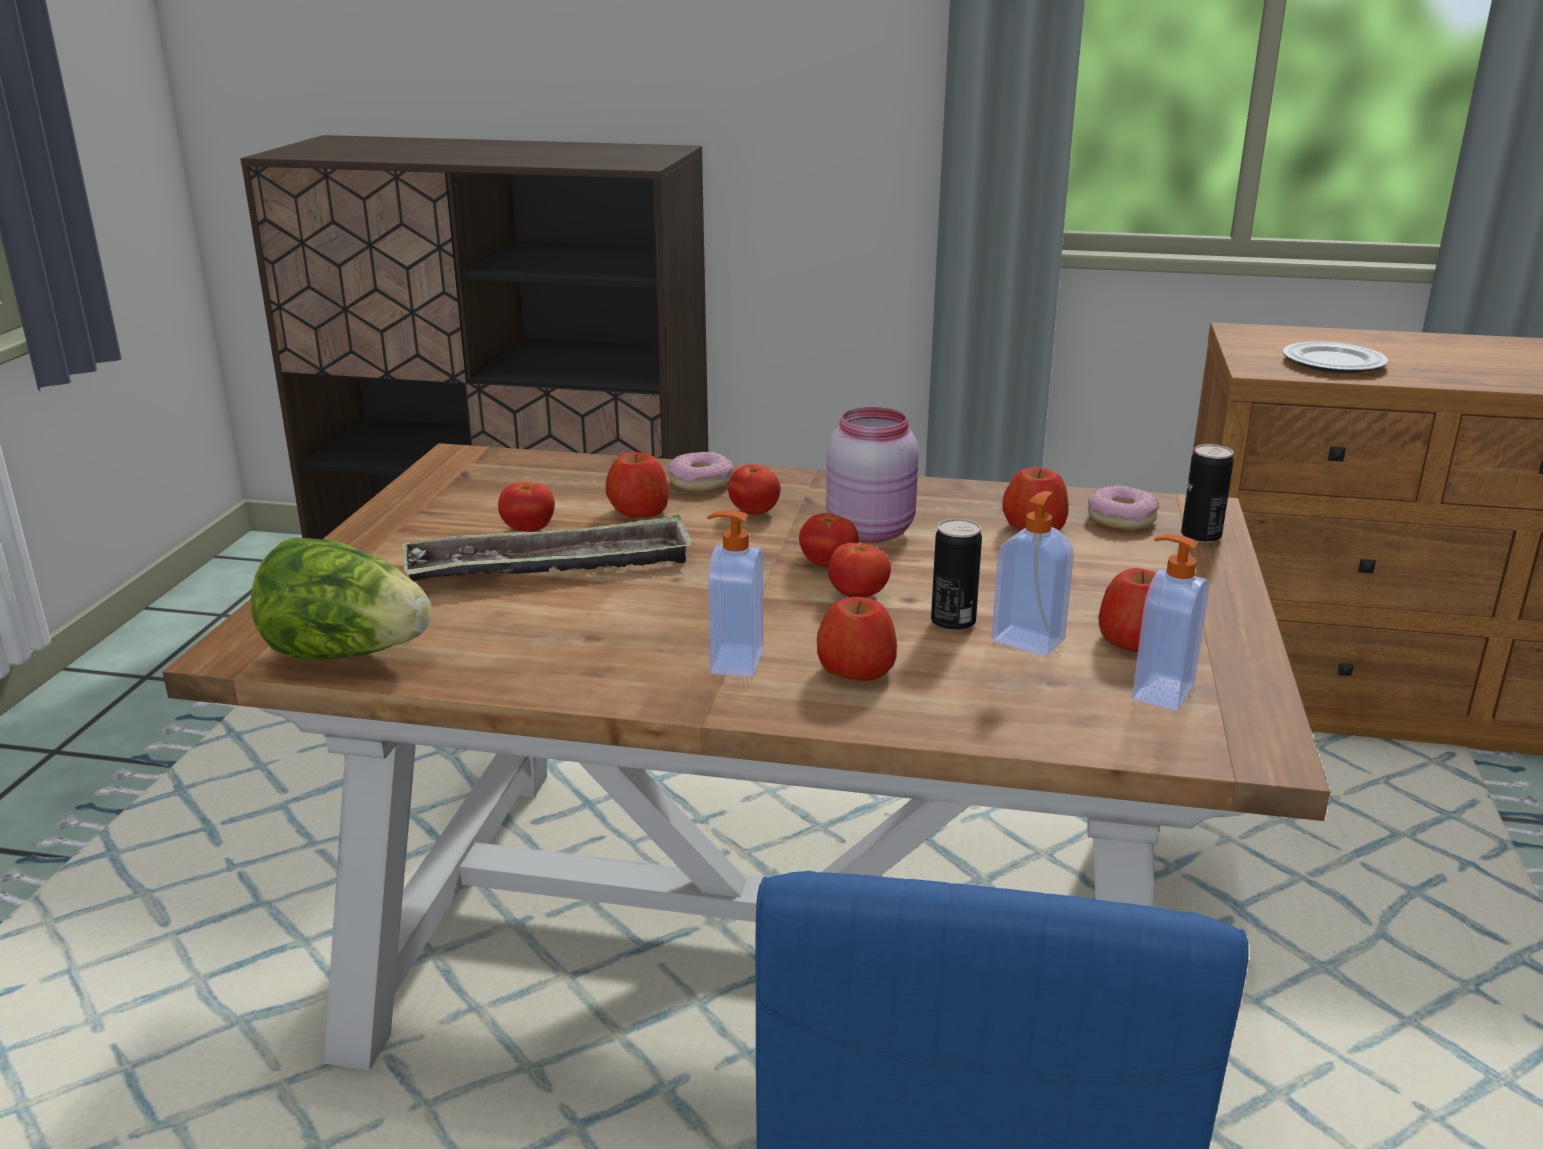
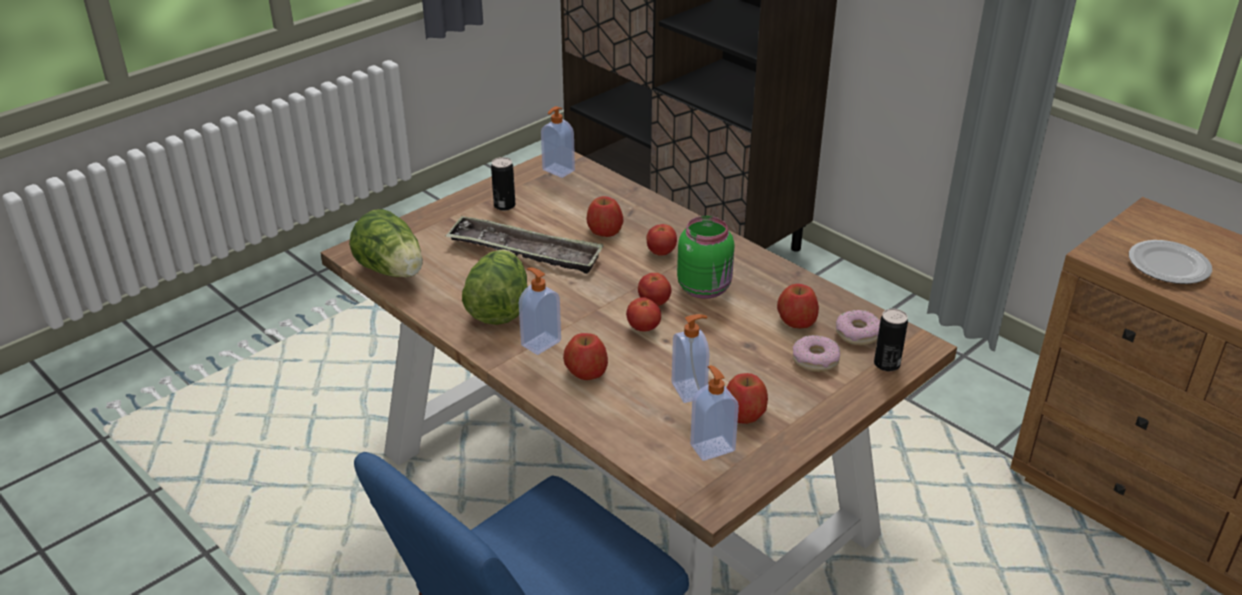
camera: 35 degrees right, 10 degrees up
(472, 469) = (557, 171): none -> soap dispenser
(528, 530) = (540, 224): tomato -> none
(606, 642) = (498, 308): none -> lettuce
(700, 482) = (659, 220): donut -> donut (815, 360)
(871, 530) = (705, 288): pink jar -> green jar
(953, 622) = (668, 363): can -> can (504, 205)

